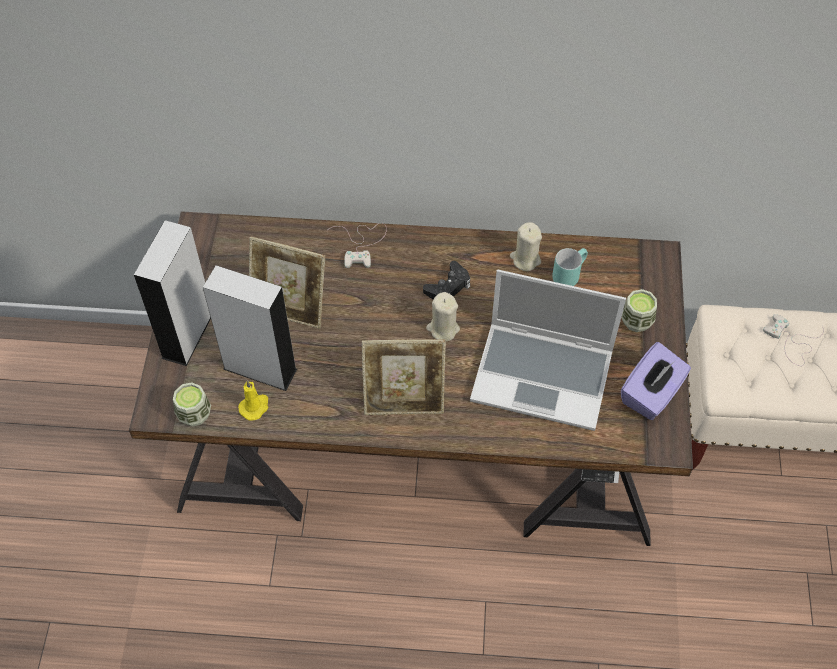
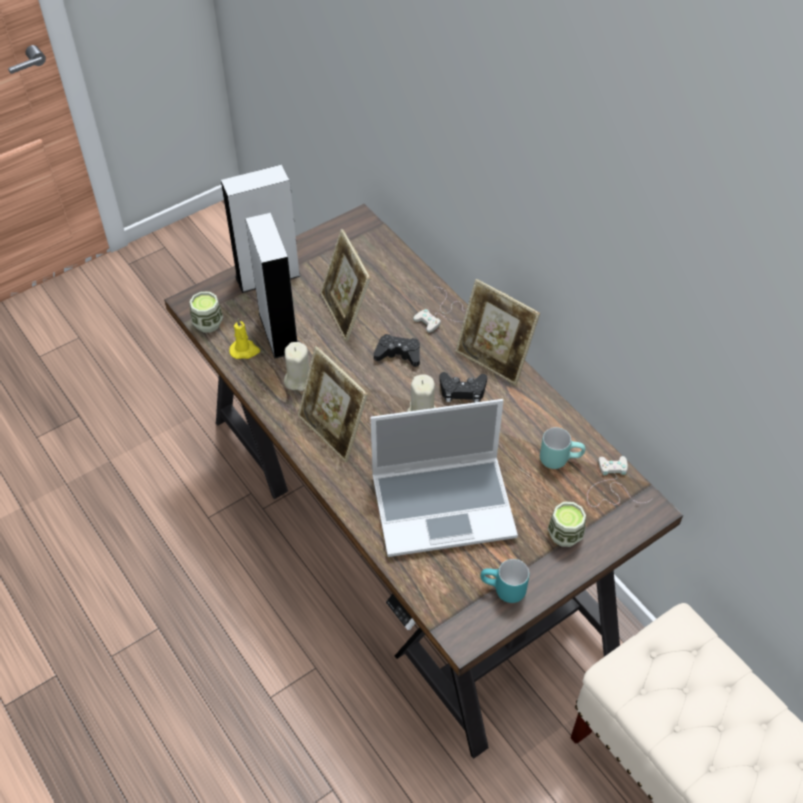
camera: 50 degrees right, 5 degrees down
(370, 302) = (398, 354): none -> black game controller
(438, 246) = (493, 360): none -> picture frame
(525, 259) = (543, 421): beige candle -> beige candle (298, 379)
(544, 376) = (444, 505): laptop -> laptop turned 75 degrees counterclockwise
(651, 394) = (503, 591): purple tissue box -> turquoise mug
(791, 341) = (720, 697): white game controller -> white game controller (611, 486)

